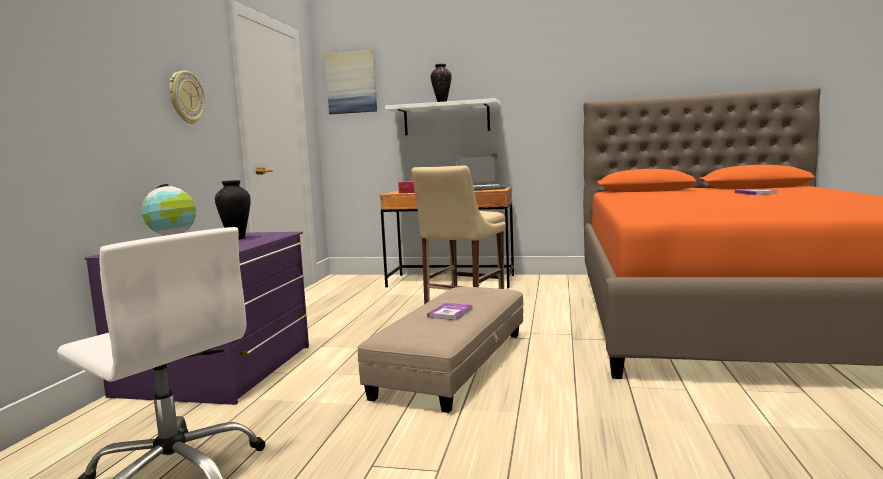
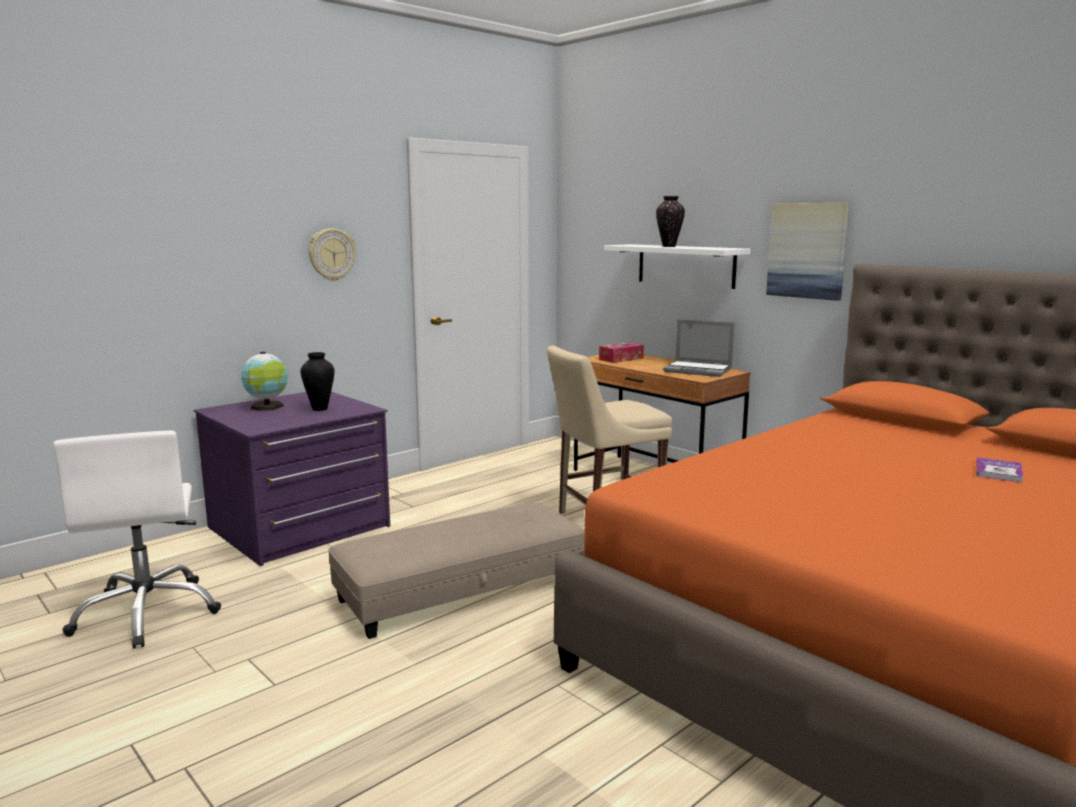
camera: 35 degrees right, 5 degrees up
(351, 83) = (590, 208): picture -> picture (807, 250)
(450, 313) = (444, 537): book -> none

